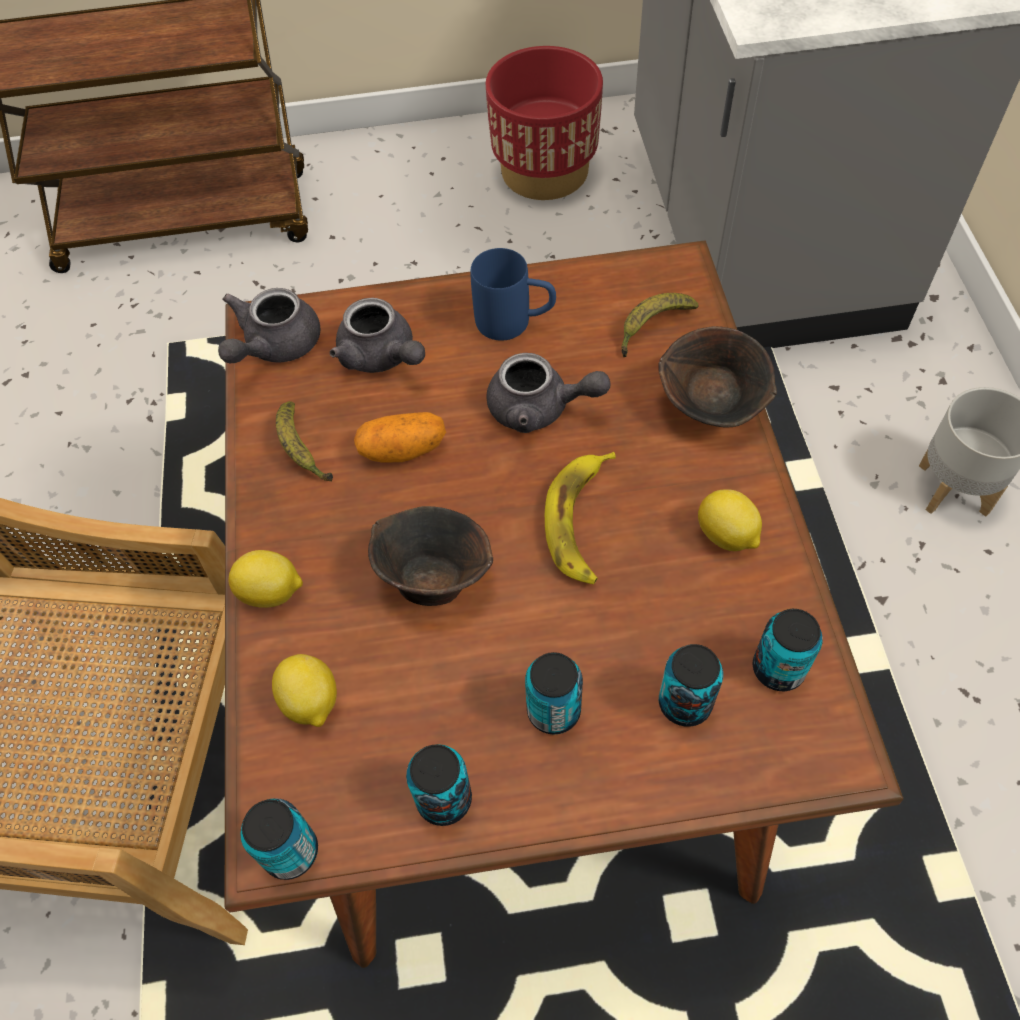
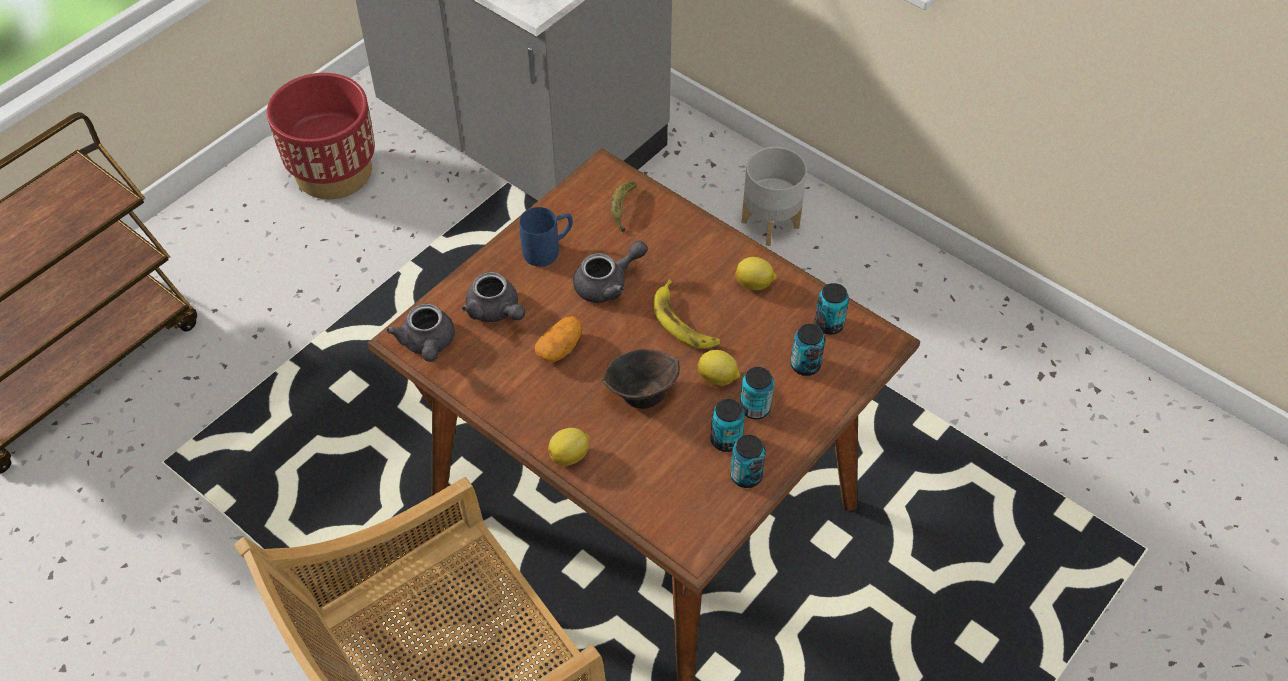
camera: 45 degrees left, 5 degrees down
(290, 851) = (703, 545): can -> can (726, 440)
(301, 449) = (506, 384): banana -> none
(310, 702) = (644, 485): lemon -> lemon (718, 378)
(382, 357) = (496, 311): grey teapot -> grey teapot turned 45 degrees clockwise
(712, 406) = (690, 229): brown bowl -> none

